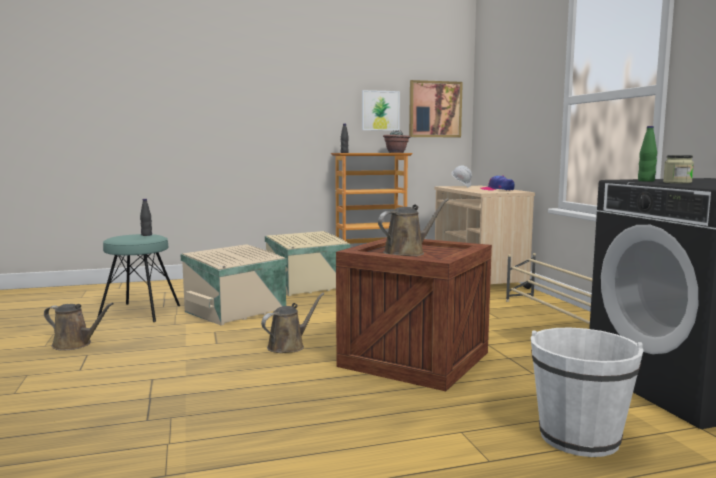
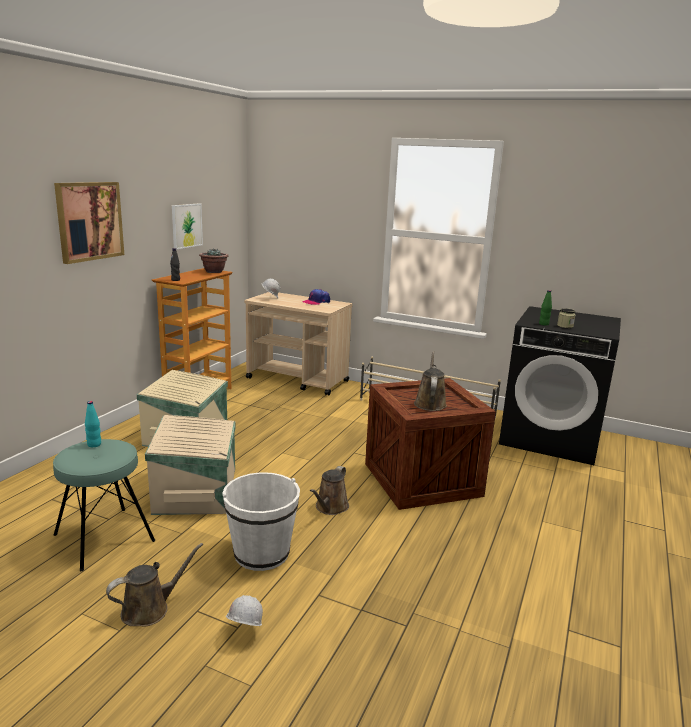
camera: 50 degrees left, 10 degrees up
(73, 373) = (243, 633): none -> white hard hat
(146, 235) = (94, 444): black bottle -> turquoise bottle
(289, 346) = (330, 508): brown watering can -> brown watering can turned 150 degrees counterclockwise
(435, 109) = (224, 219): picture -> picture (89, 221)
(579, 437) = (577, 495): white bucket -> white bucket (261, 553)

